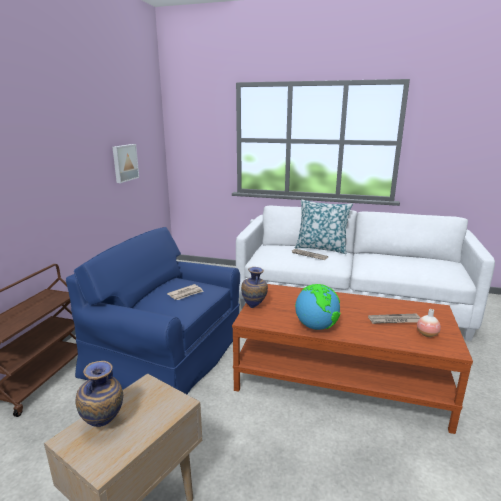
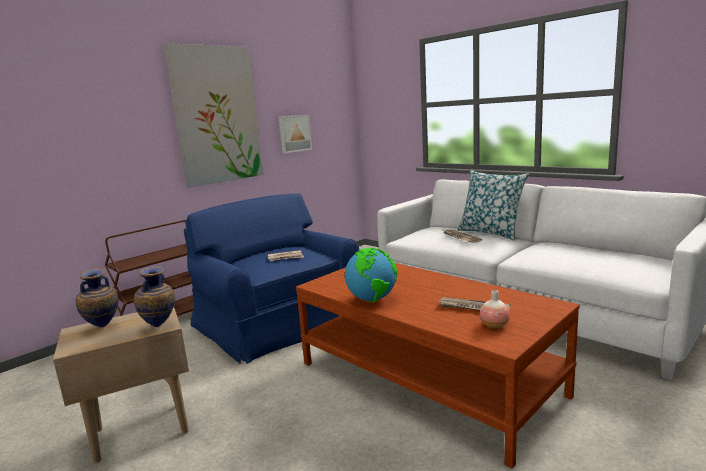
camera: 30 degrees right, 5 degrees down
(62, 147) = (217, 115): none -> picture
(254, 307) = (335, 276): vase -> vase (160, 327)

